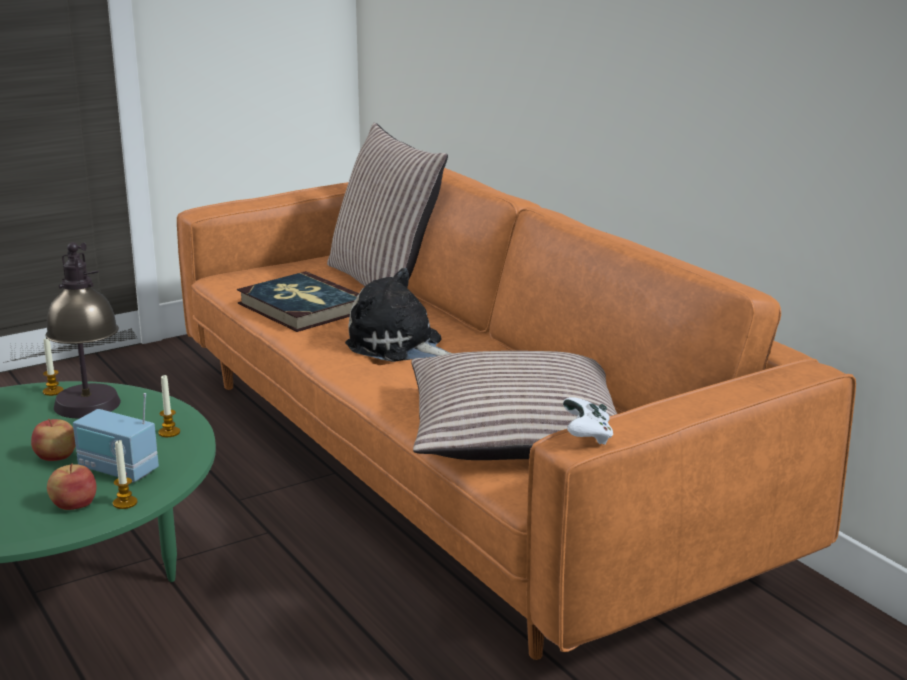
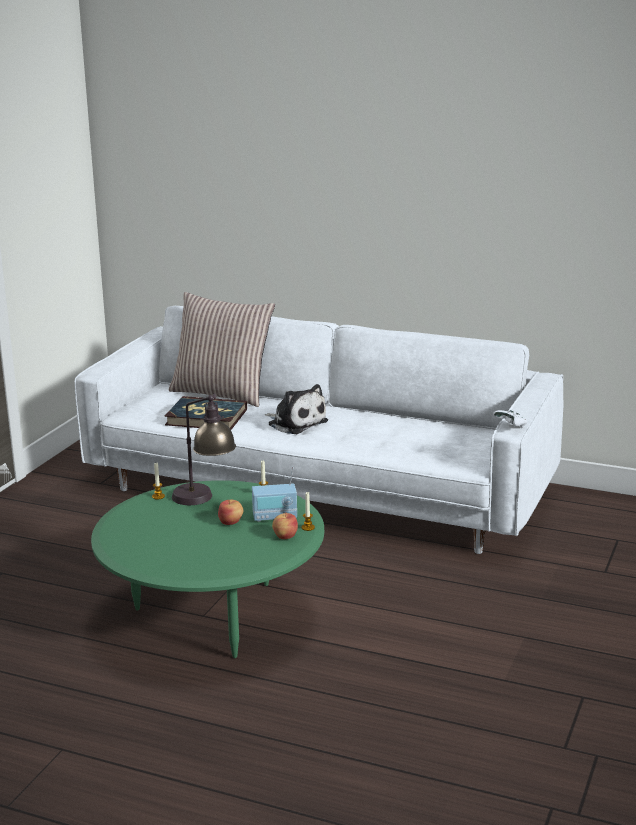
camera: 35 degrees left, 0 degrees up
(398, 346) = (295, 423): plush toy -> plush toy turned 135 degrees counterclockwise
(453, 466) = (319, 489): orange sofa -> white sofa
(516, 433) = (424, 445): pillow -> none

